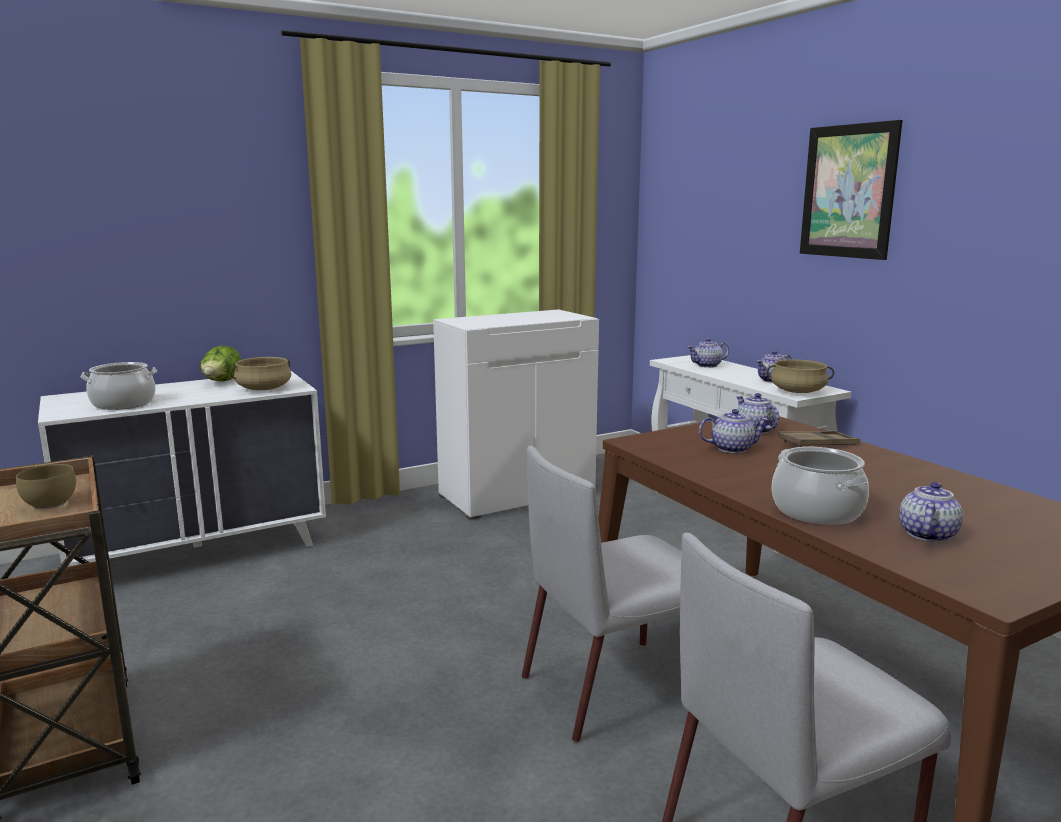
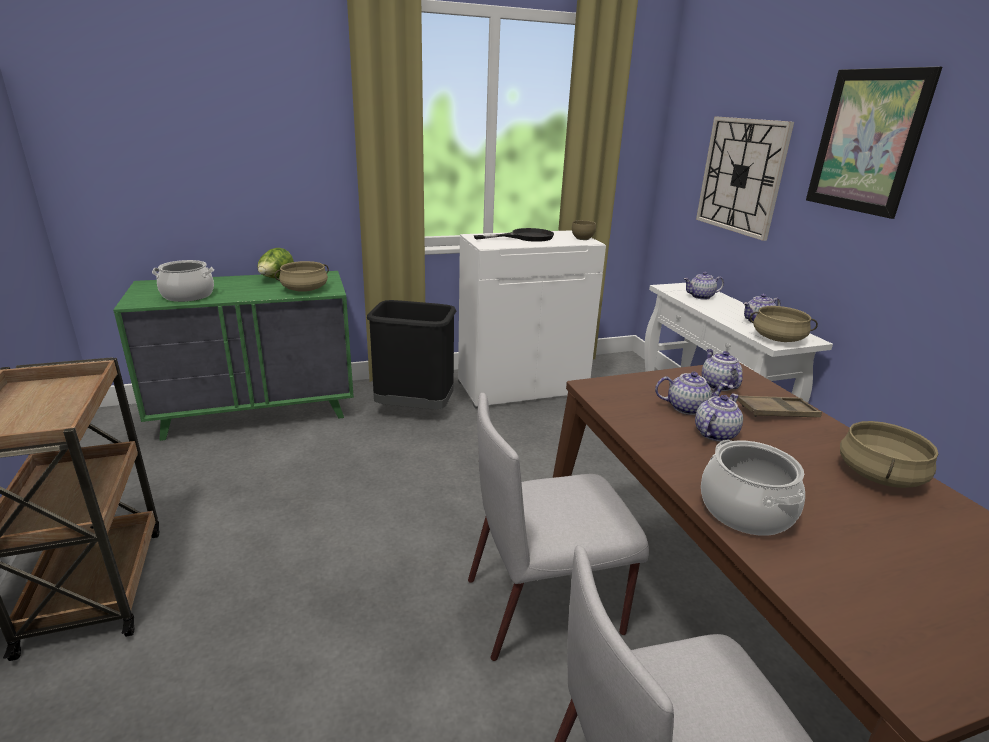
camera: 10 degrees right, 10 degrees up
(52, 504) = (59, 408): brown bowl -> brown bowl (583, 239)
(200, 550) = (258, 411): white dresser -> green dresser
(397, 527) = (415, 409): none -> black trash can
(507, 317) = (524, 237): none -> black frying pan
(729, 238) = (741, 176): none -> wall clock
(925, 478) = (880, 475): none -> beige cooking pot
(926, 534) = (858, 565): teapot -> teapot (714, 433)

